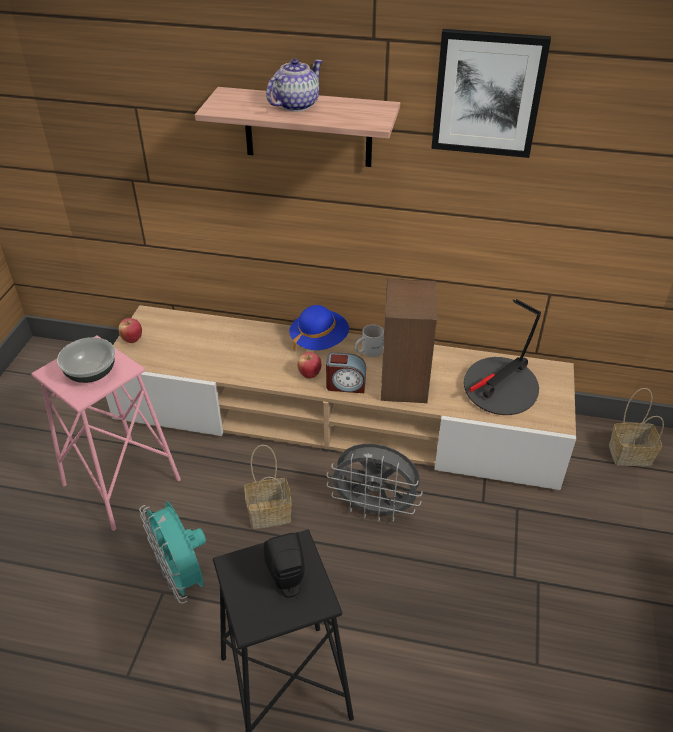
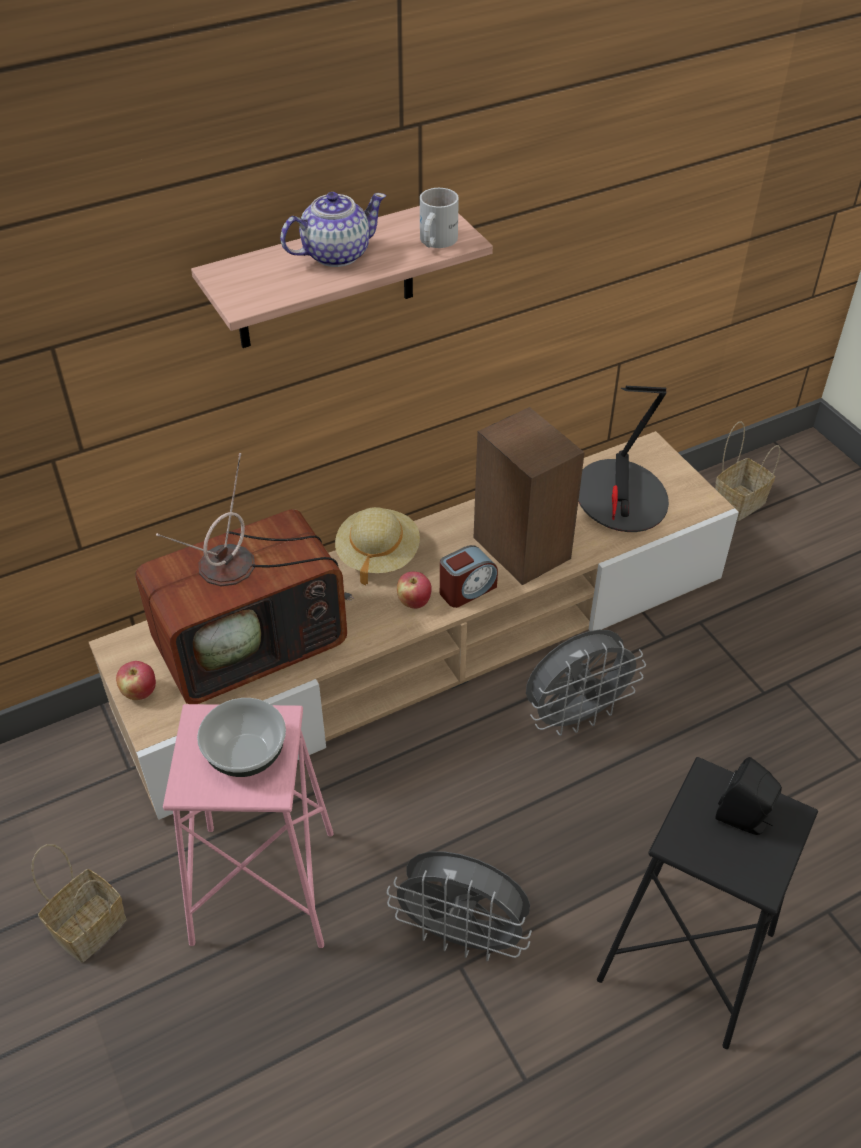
camera: 40 degrees left, 5 degrees up
(182, 577) = (462, 935): turquoise fan -> grey fan
(208, 347) = (254, 642): none -> television
(270, 512) = (476, 795): basket -> basket (90, 925)
(295, 105) = (335, 254): teapot -> teapot turned 60 degrees clockwise
(319, 341) = (377, 555): blue hat -> beige hat
(368, 351) = (445, 535): white mug -> white mug (434, 241)
(487, 94) = (545, 151): picture -> none

